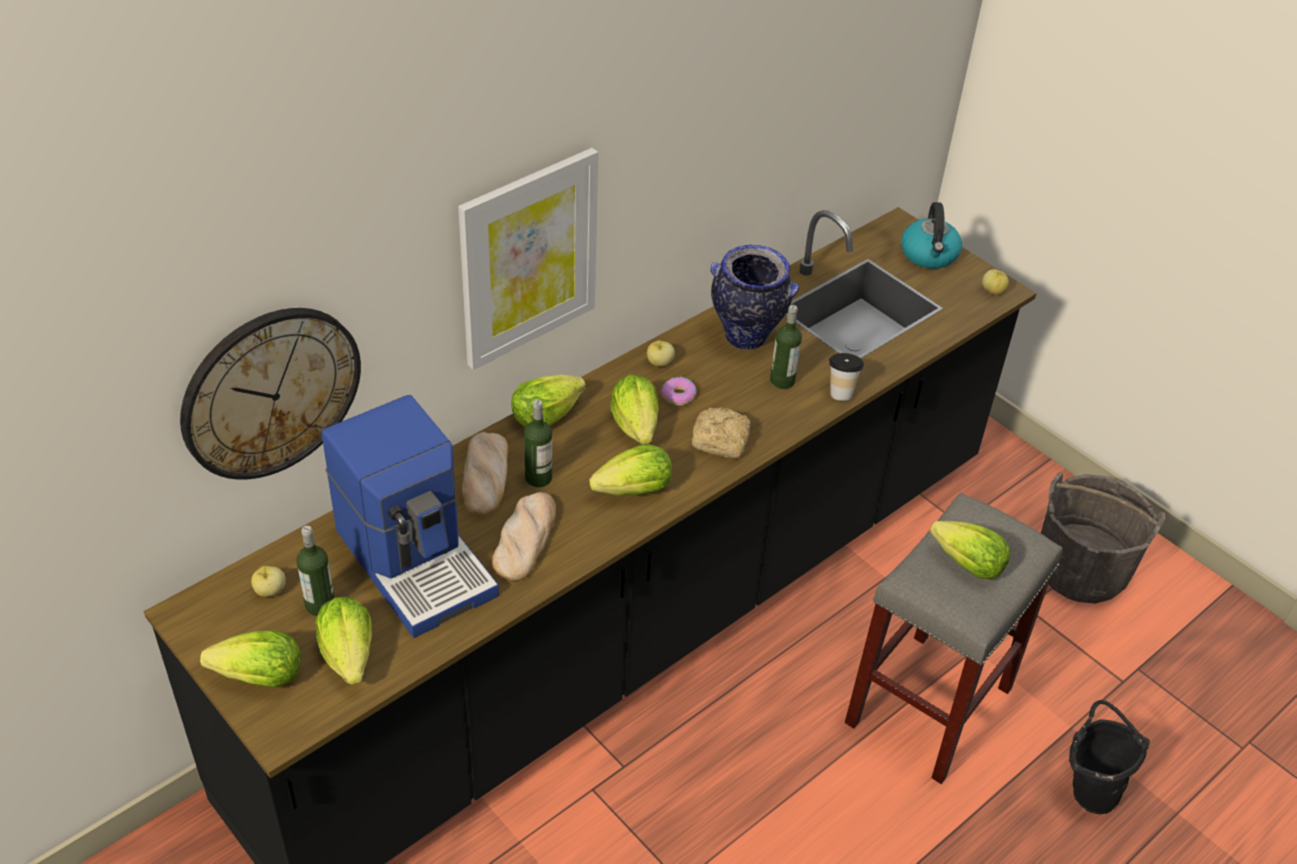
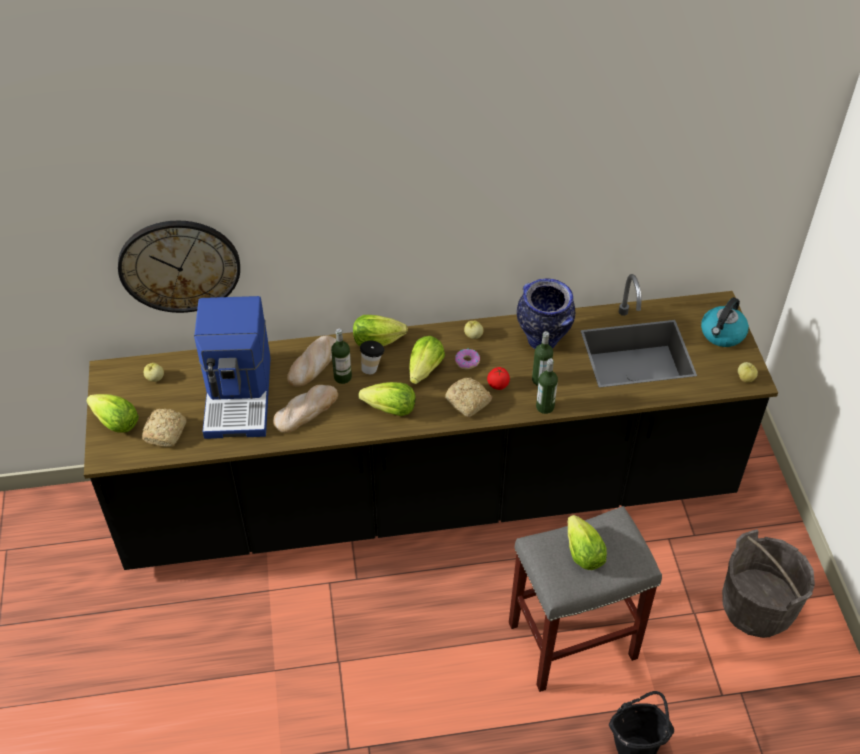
camera: 35 degrees right, 5 degrees up
(320, 605) = (173, 397): bottle -> bottle (545, 407)
(349, 654) = (166, 432): lettuce -> bread
(528, 258) = (376, 238): picture -> none
(739, 408) = (497, 385): none -> tomato
(840, 392) = (572, 403): cup -> cup (372, 367)

